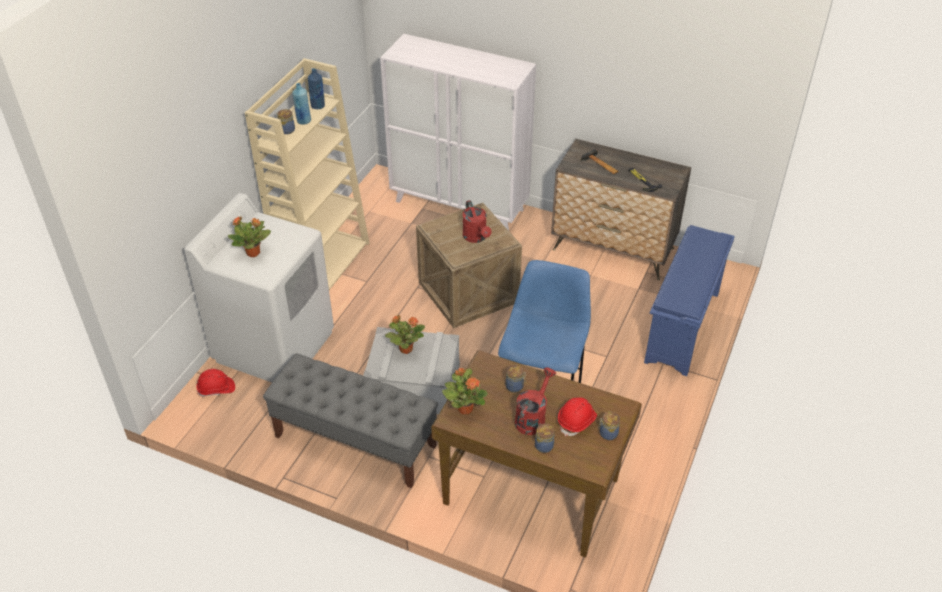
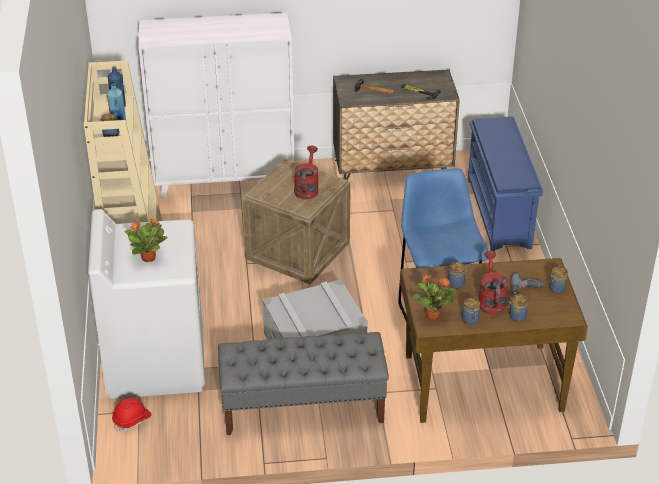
camera: 30 degrees left, 5 degrees down
(405, 349) = (304, 307): potted plant -> none
(476, 238) = (307, 188): red watering can -> red watering can turned 120 degrees counterclockwise
(495, 430) = (470, 320): none -> jar
(577, 421) = (526, 289): red hard hat -> power drill

